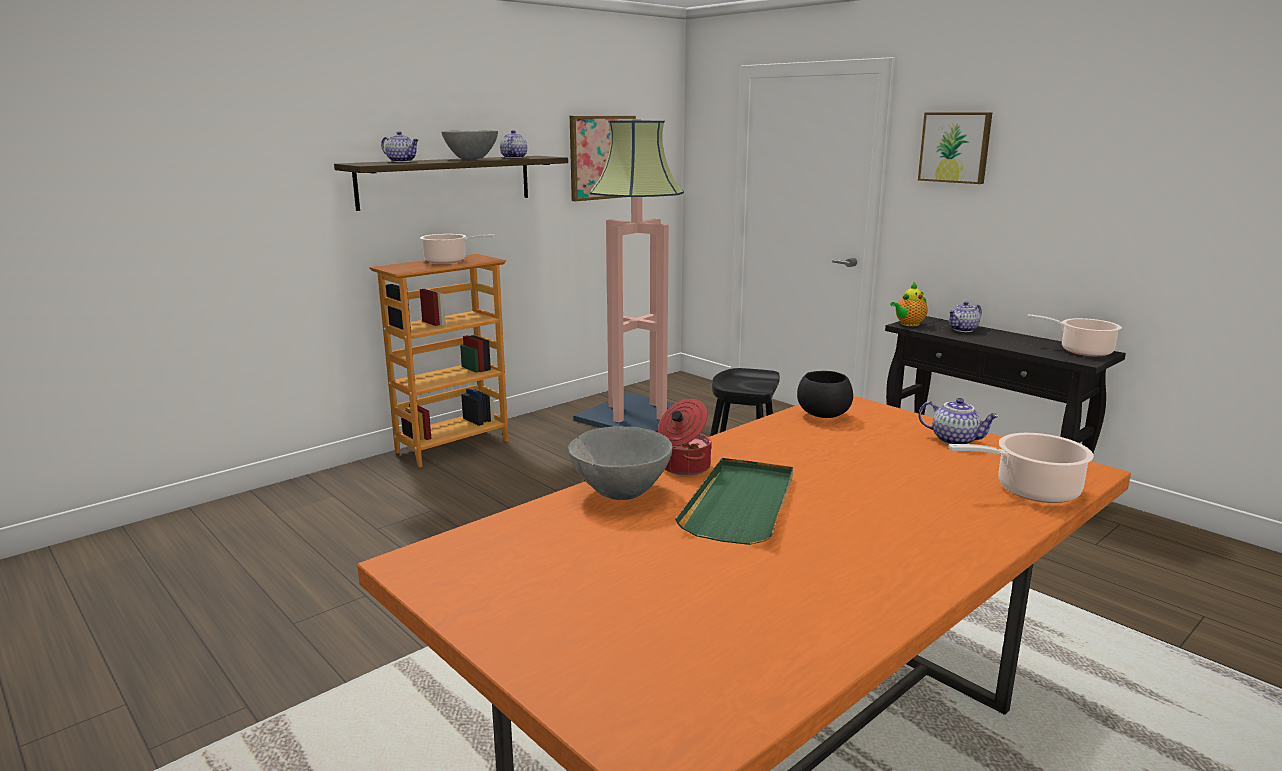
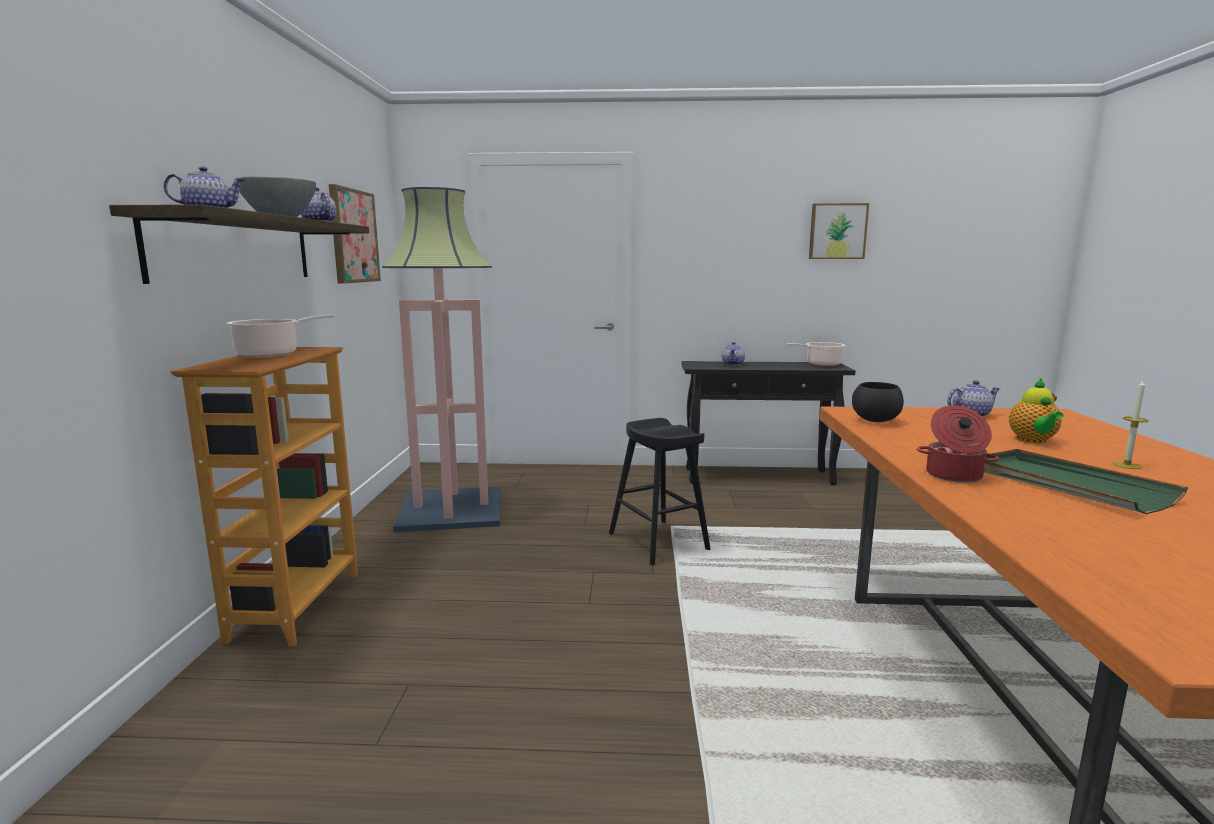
camera: 45 degrees left, 5 degrees down
(620, 492) = (1004, 508): grey bowl -> none
(877, 519) = (1126, 465): none -> candle
(908, 324) = (696, 366): teapot -> teapot (1033, 440)
(955, 147) = (695, 225): picture -> picture (837, 231)
(1031, 490) = (1087, 428): cooking pot -> none

